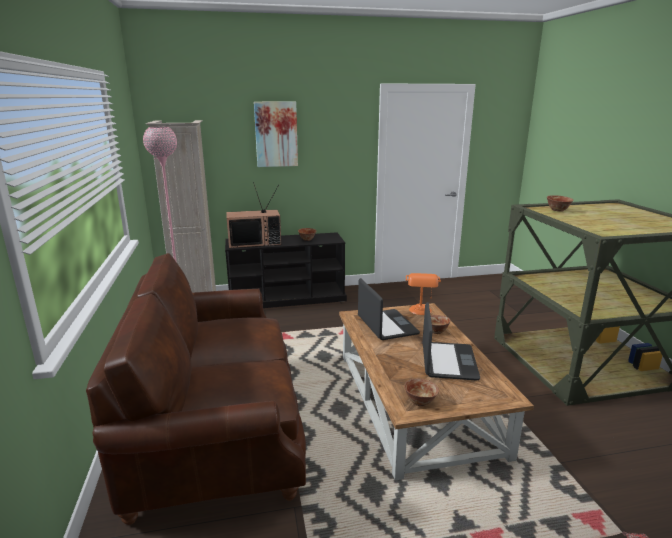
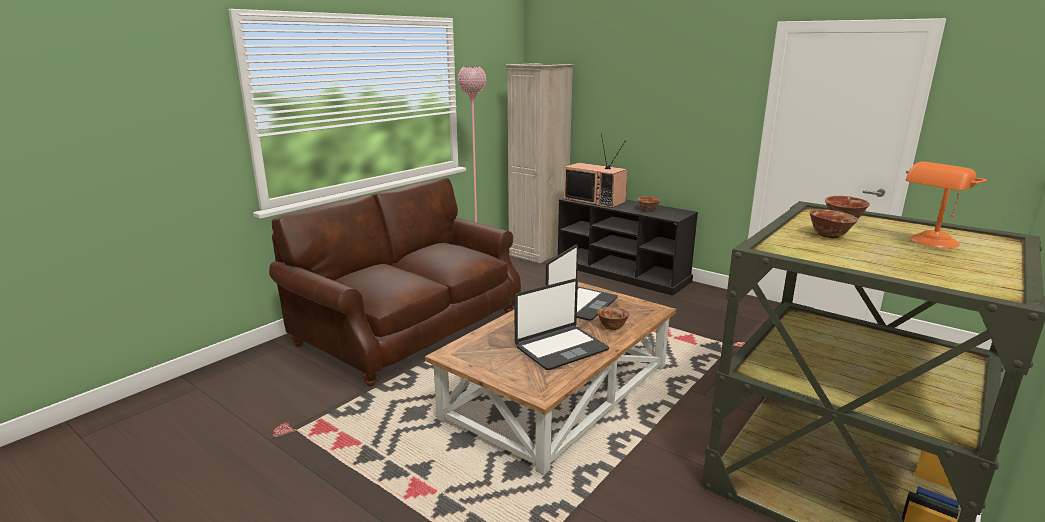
camera: 50 degrees right, 0 degrees up
(276, 134) = (642, 83): picture -> none
(420, 401) = (471, 355): bowl -> bowl (829, 236)
(421, 312) = (641, 309): orange table lamp -> orange table lamp (931, 243)

